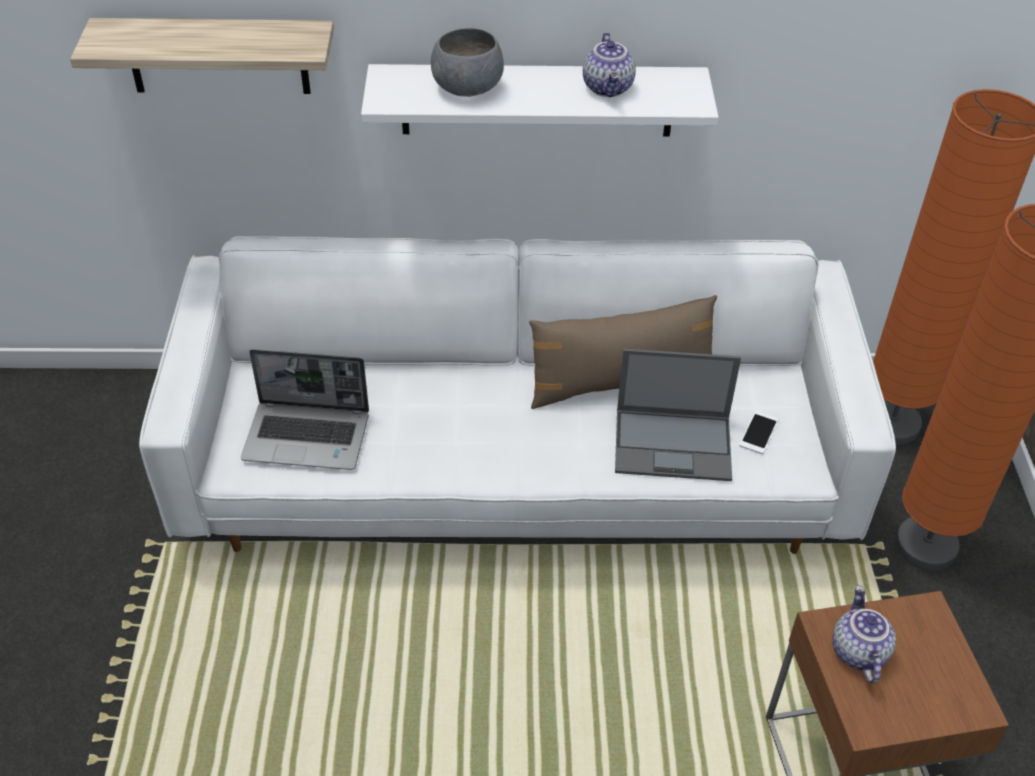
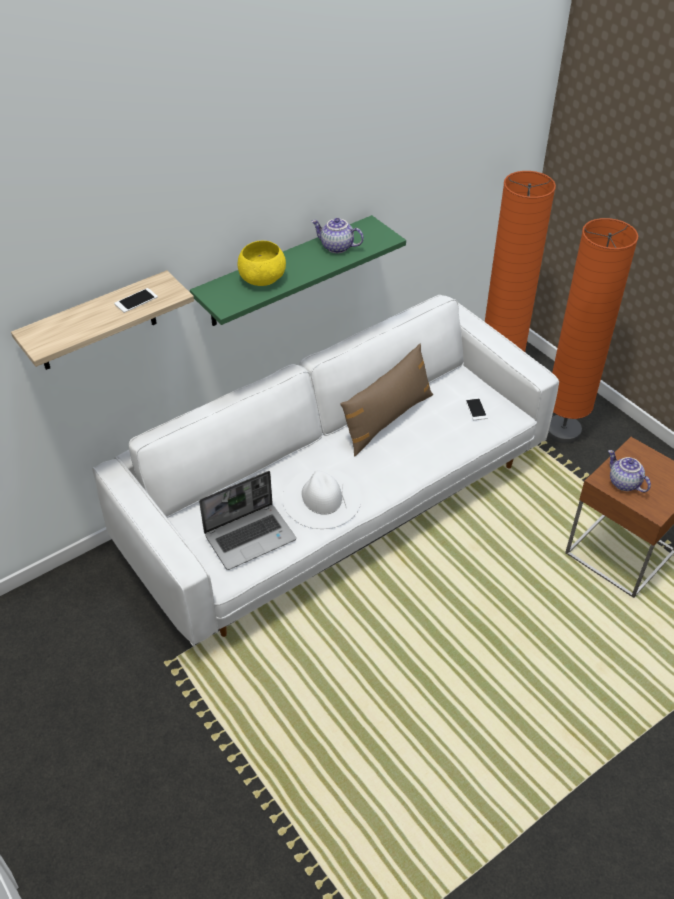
camera: 35 degrees left, 0 degrees up
(254, 40) = (136, 300): none -> phone
(437, 437) = (321, 498): none -> white hat
(466, 87) = (261, 279): grey bowl -> yellow bowl
(537, 100) = (285, 272): white shelf -> green shelf
(609, 88) = (336, 247): teapot -> teapot turned 150 degrees clockwise
(674, 444) = (443, 436): laptop -> none

